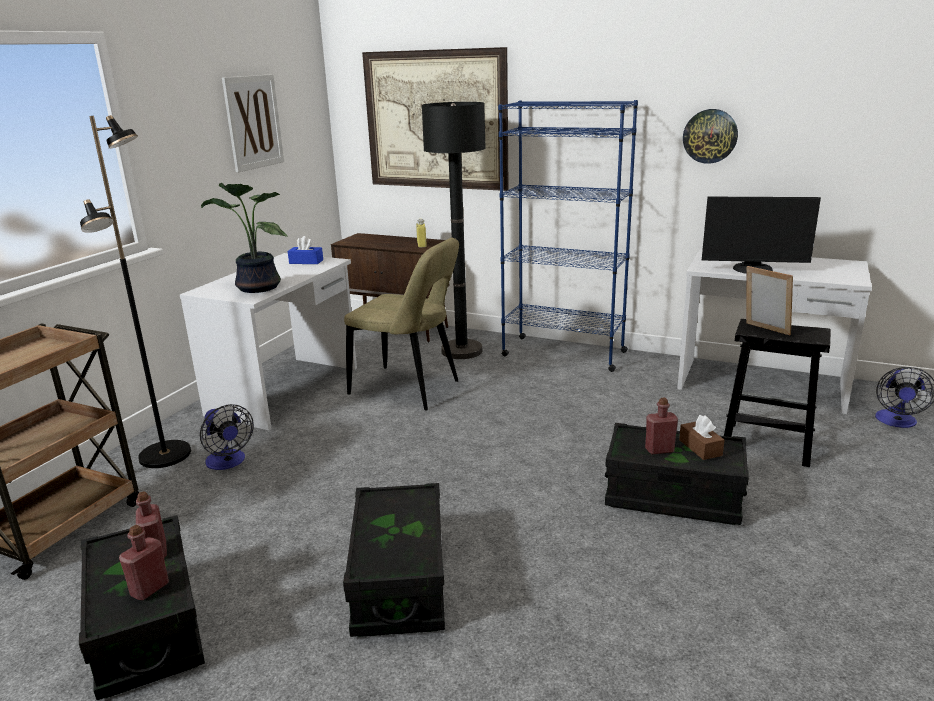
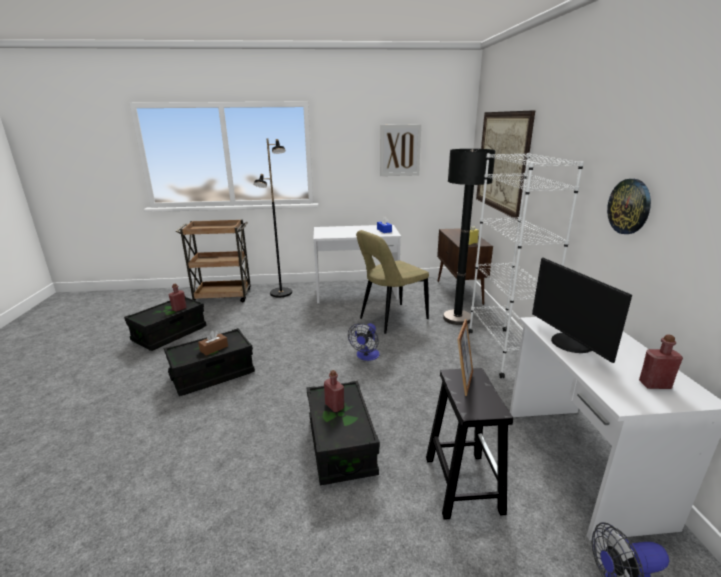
camera: 60 degrees right, 0 degrees up
(149, 589) = (156, 316): red bottle -> red bottle (654, 385)
(228, 462) = (284, 305): fan -> fan (366, 356)
(255, 288) = (334, 233): potted plant -> none
(409, 389) = (390, 319): beige chair -> beige chair turned 60 degrees clockwise
(563, 353) = (503, 351): blue bookcase -> white bookcase
(700, 448) = (347, 422): brown tissue box -> brown tissue box (214, 348)

